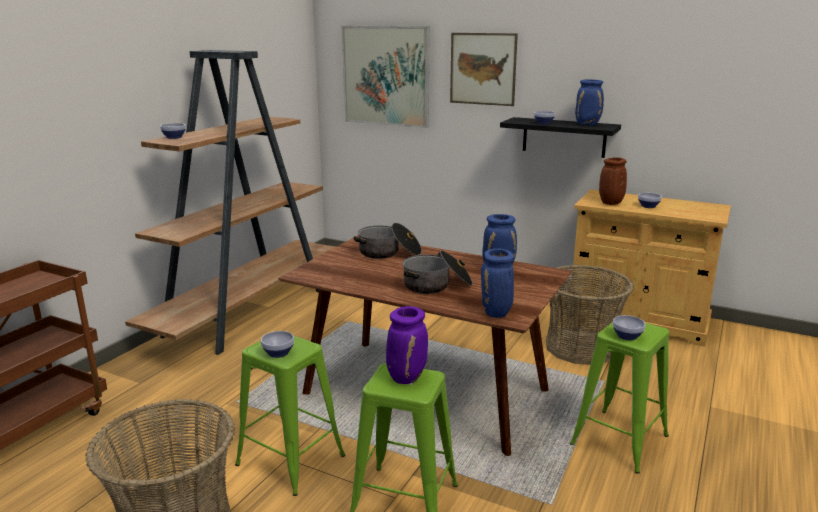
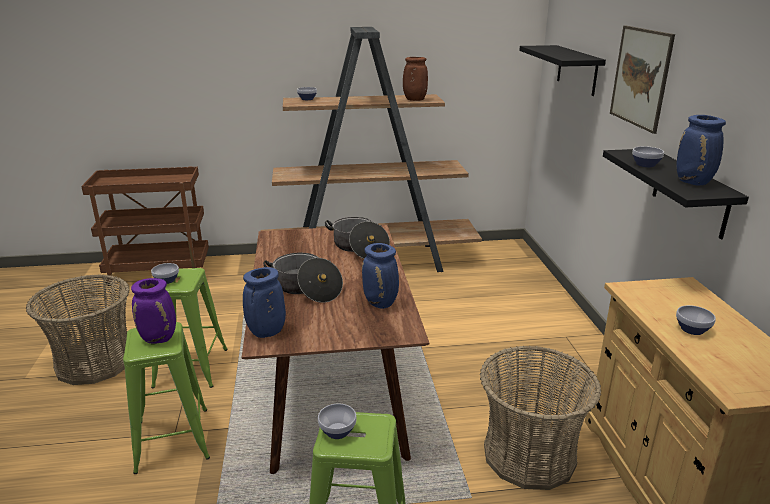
camera: 55 degrees right, 5 degrees up
(386, 76) = (577, 70): picture -> black shelf
(610, 203) = (653, 302): brown vase -> brown vase (414, 100)

